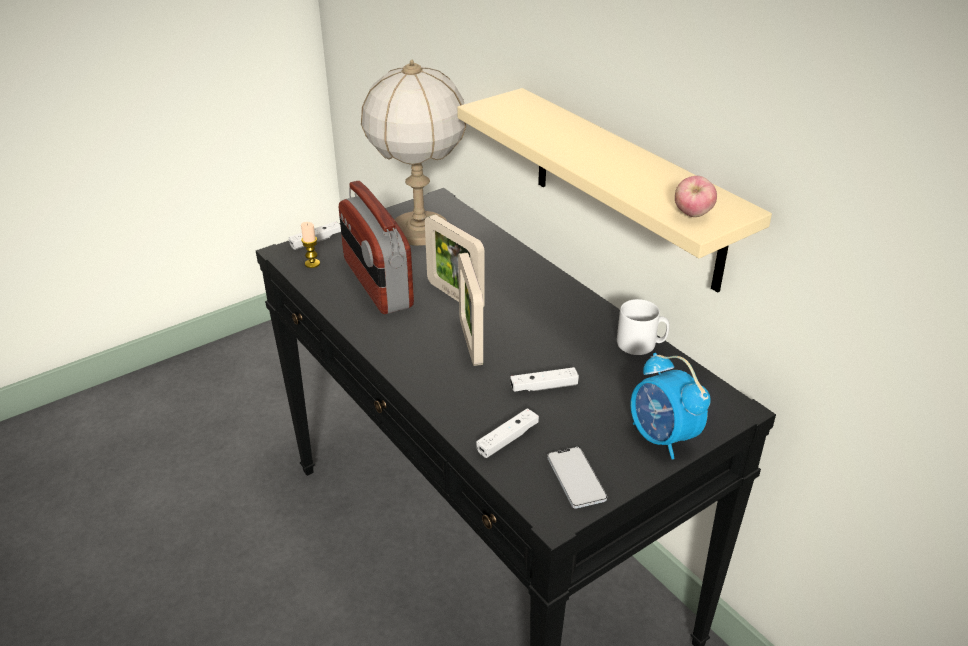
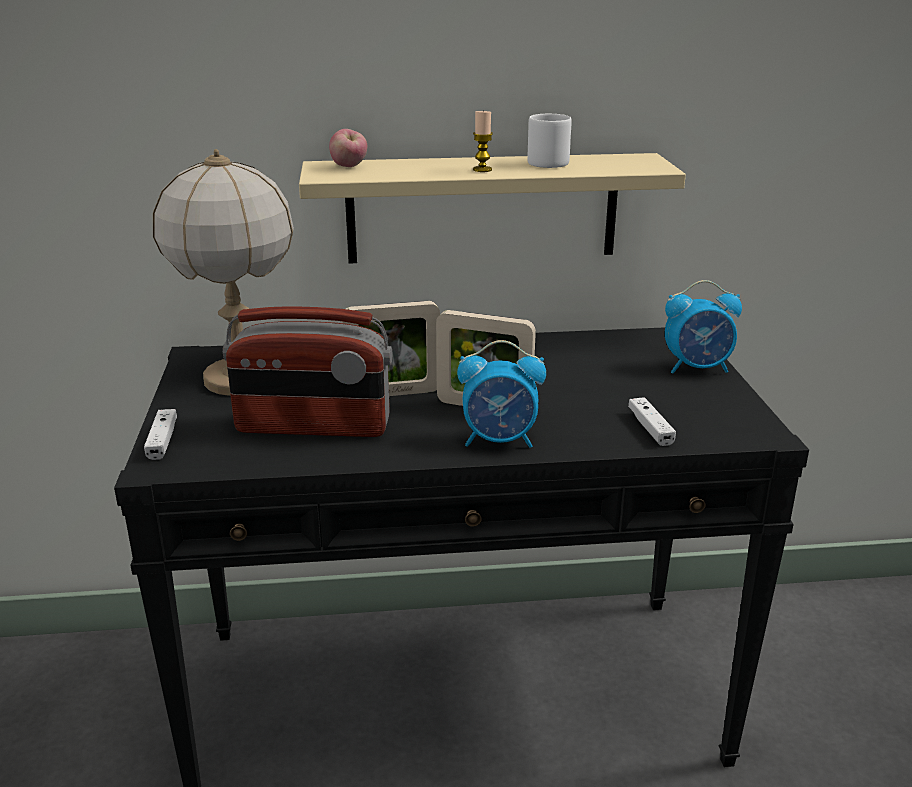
camera: 60 degrees left, 10 degrees down
(312, 263) = (211, 455): candle -> candle (482, 169)
(422, 368) = (500, 440): none -> alarm clock
(544, 386) = (588, 393): white game controller -> none
(576, 478) = (725, 414): phone -> none
(641, 344) = (567, 340): white mug -> white mug (551, 162)
(692, 215) = (638, 166): apple -> apple (349, 167)

